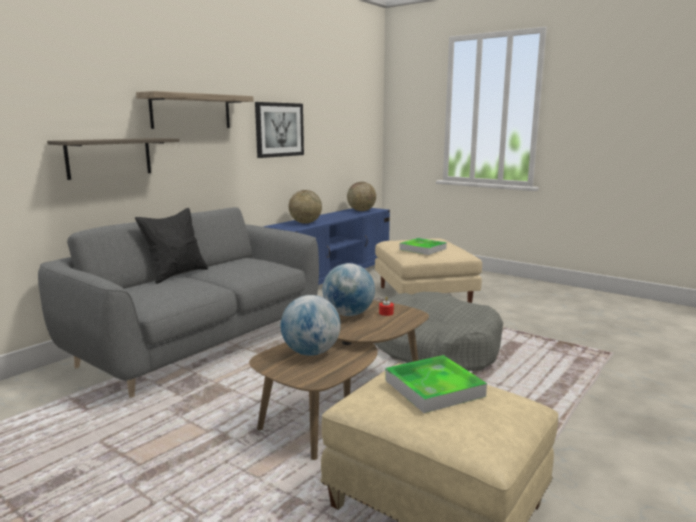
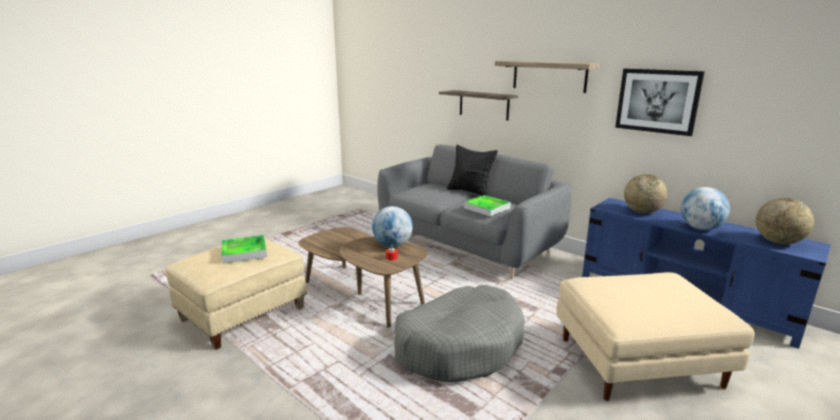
camera: 95 degrees right, 5 degrees up
(311, 353) = (346, 240): globe -> globe (700, 228)
(422, 249) = (618, 288): tray -> tray (487, 208)

